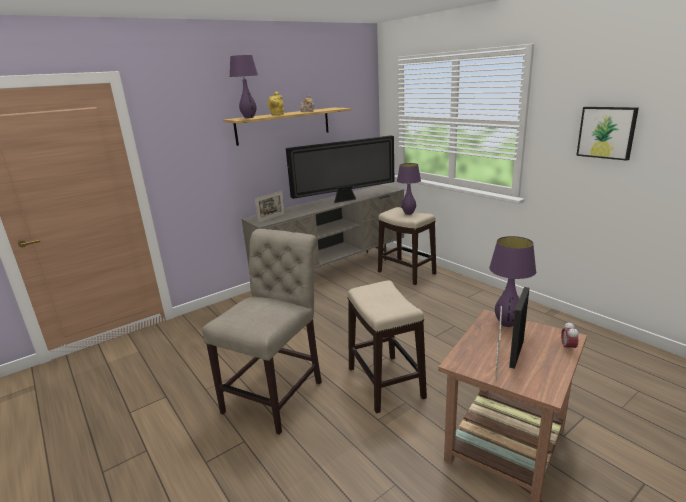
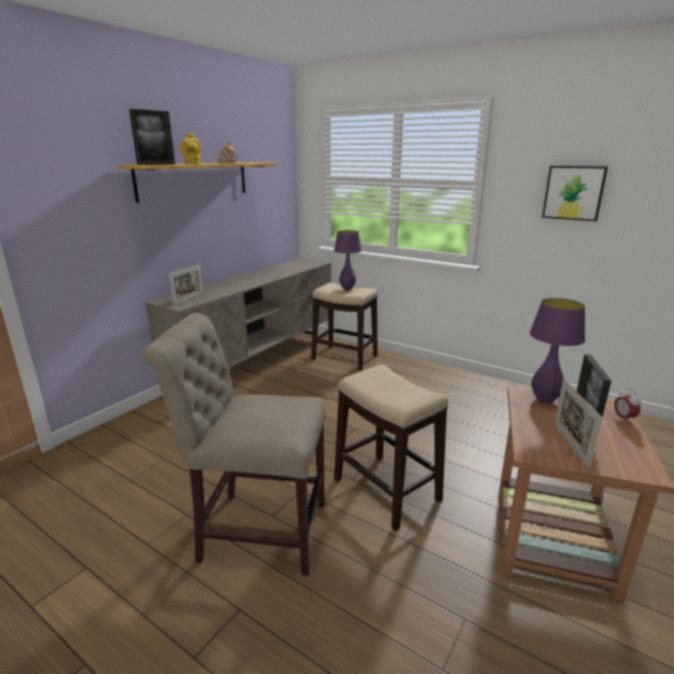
camera: 20 degrees left, 0 degrees up
(249, 117) = (156, 164): purple table lamp -> picture frame
(277, 393) = (256, 529): beige chair -> beige chair turned 90 degrees counterclockwise
(345, 200) = (271, 275): television -> none

